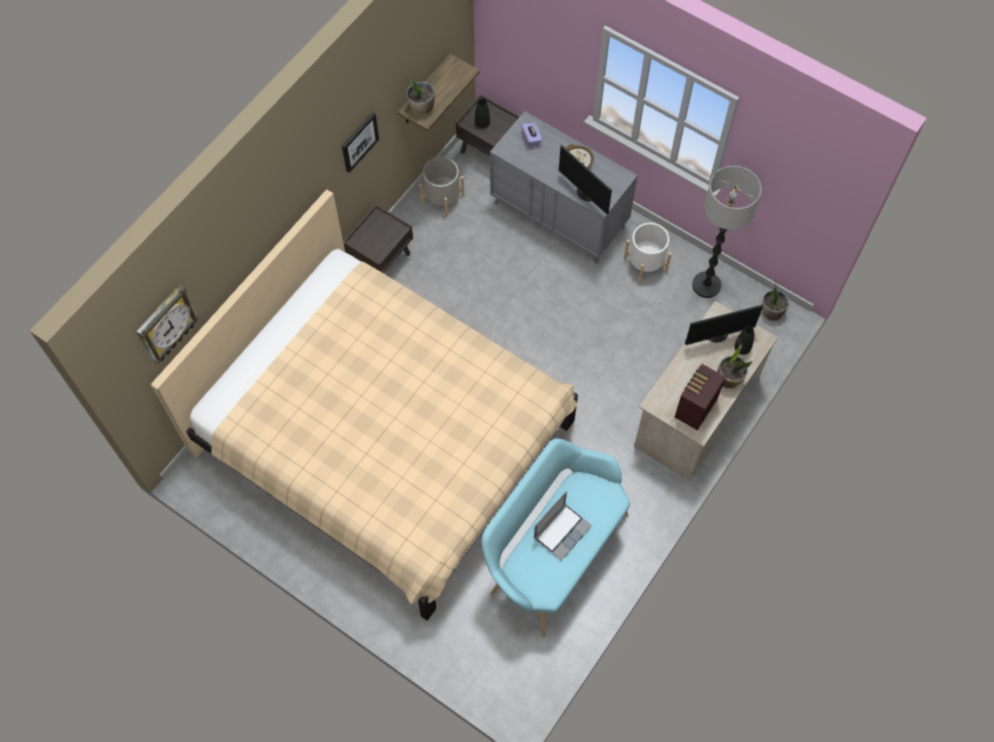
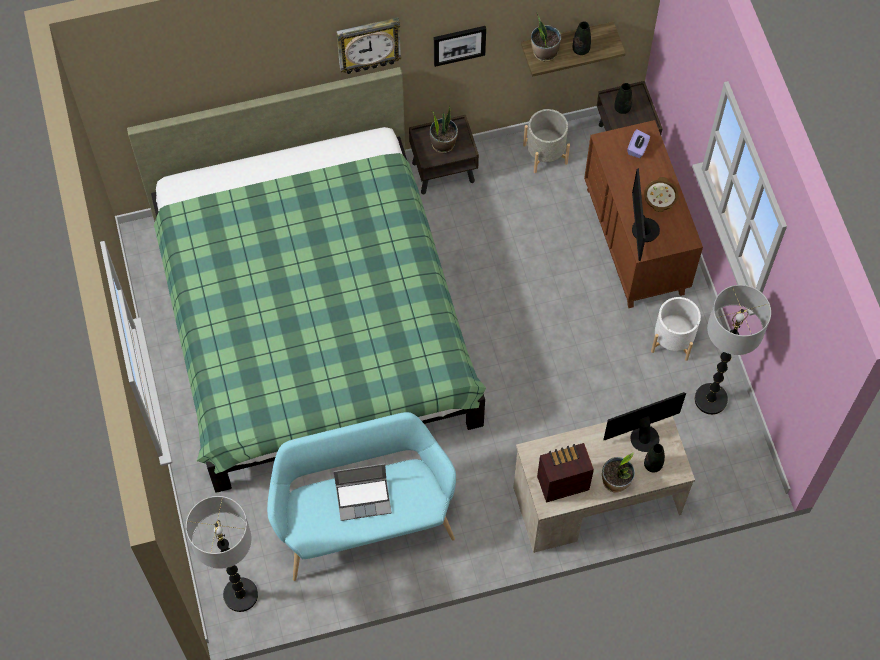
camera: 40 degrees right, 0 degrees up
(166, 324) = (163, 85): wall clock -> wall clock (368, 44)
(384, 439) = (313, 321): beige bed -> green bed
(446, 88) = (581, 49): none -> black vase
(515, 679) = (241, 595): none -> floor lamp
(559, 215) = (635, 242): grey dresser -> brown dresser
(717, 333) = (643, 435): monitor -> monitor turned 135 degrees clockwise
(771, 312) = (748, 467): potted plant -> potted plant (443, 143)

